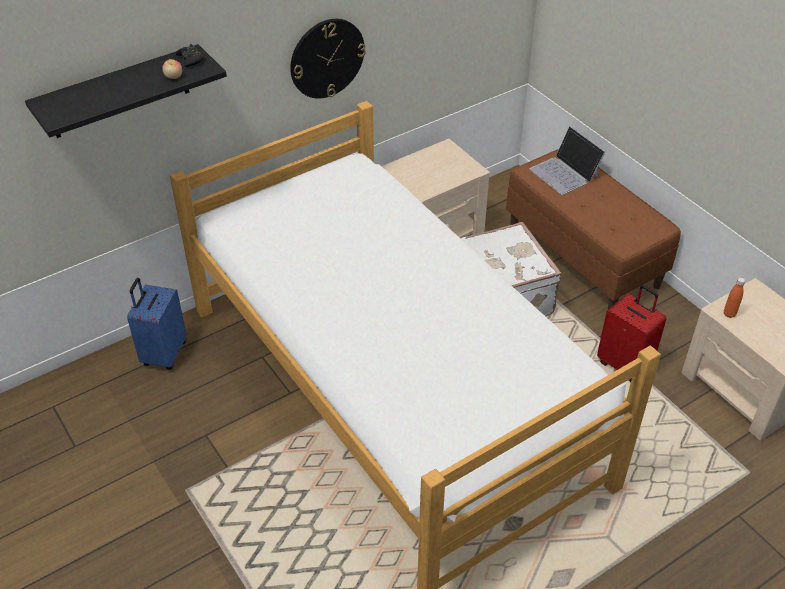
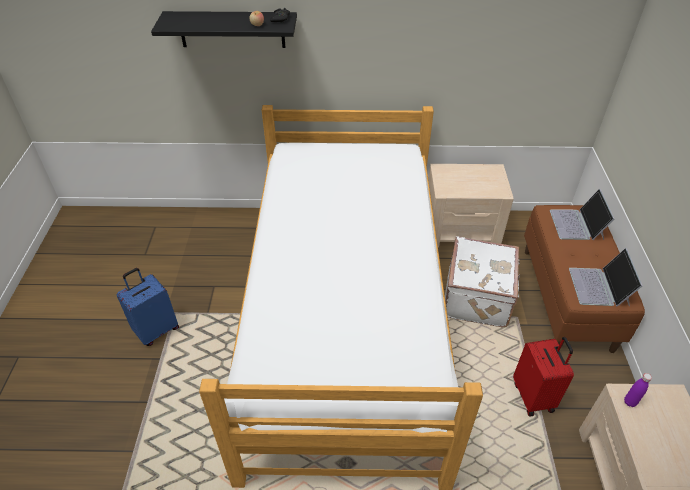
camera: 35 degrees right, 0 degrees up
(163, 354) = (235, 226): blue suitcase -> blue suitcase (156, 330)
(327, 58) = (404, 60): wall clock -> none
(630, 225) = (599, 287): none -> laptop
(729, 314) = (630, 402): orange bottle -> purple bottle

